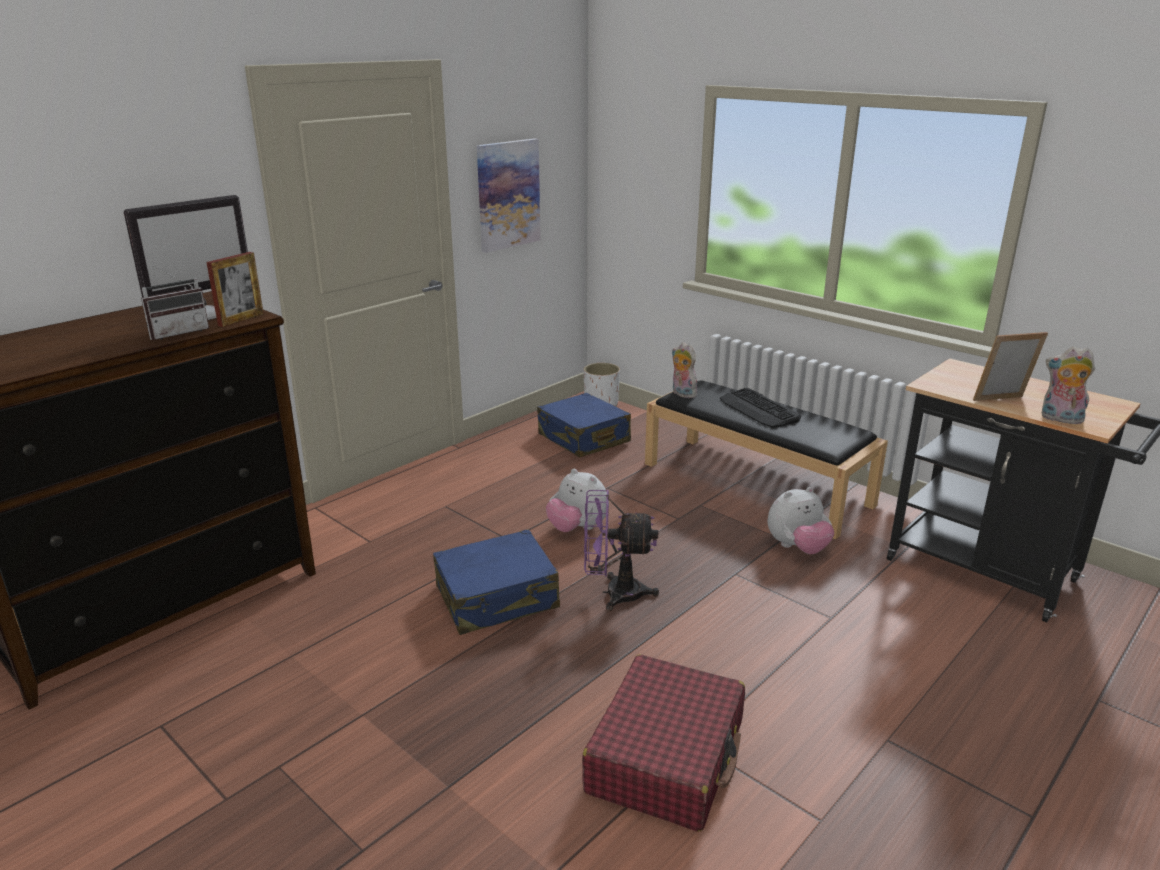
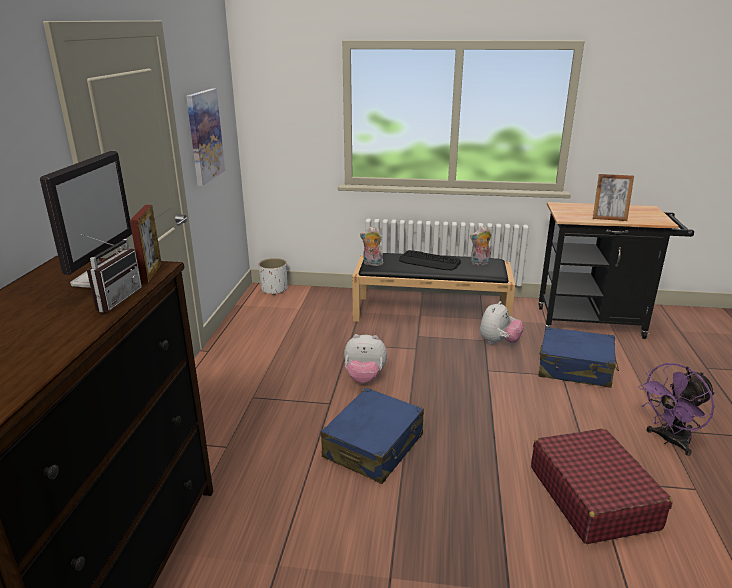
camera: 35 degrees left, 0 degrees up
(583, 438) = (292, 316): blue suitcase -> blue suitcase (575, 368)
(614, 593) = (439, 411): purple fan -> purple fan (669, 441)
(1002, 401) = (609, 218): picture frame -> picture frame turned 120 degrees counterclockwise
(1060, 419) = (646, 221): plush toy -> plush toy (480, 263)

